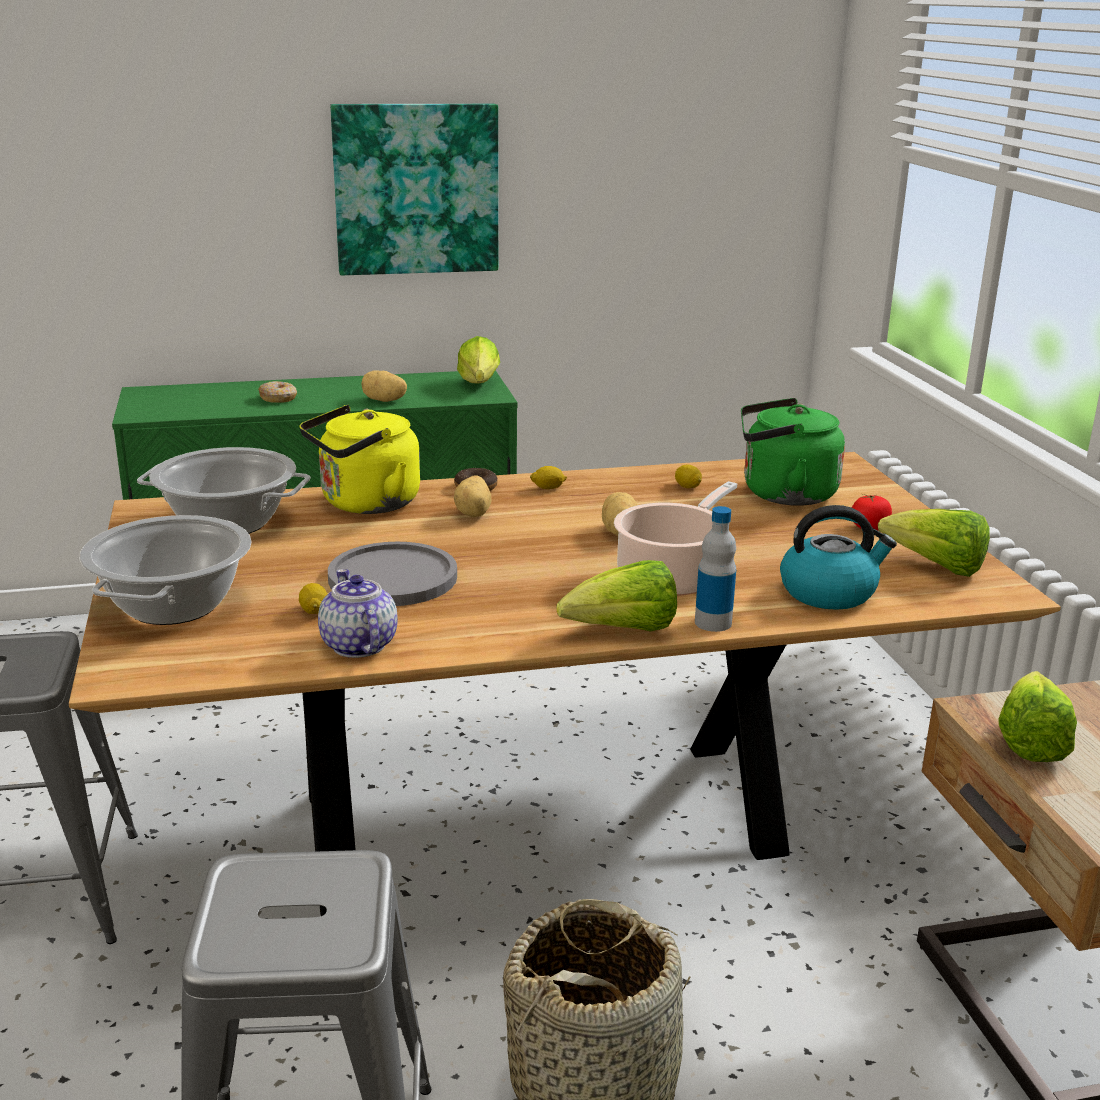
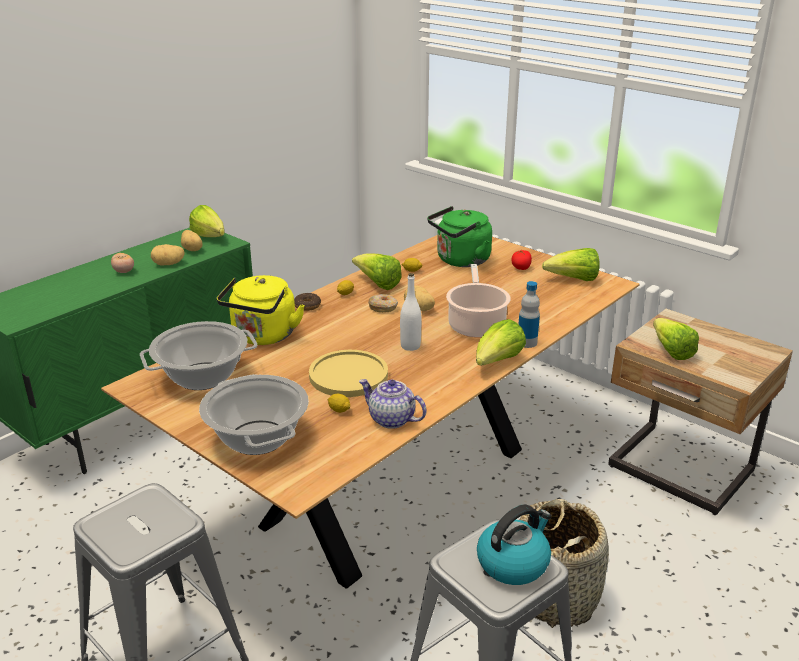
camera: 35 degrees left, 5 degrees up
(279, 398) = (96, 282): donut -> donut (383, 307)
(324, 396) = (124, 272): none -> tomato
(393, 577) = (348, 375): grey plate -> yellow plate
(416, 189) = (139, 114): picture -> none
(474, 513) = (331, 322): potato -> potato (192, 249)
(531, 572) = (410, 346): none -> white bottle
(611, 489) = (378, 284): none -> lettuce
(829, 592) = (550, 308): kettle -> kettle (513, 563)

